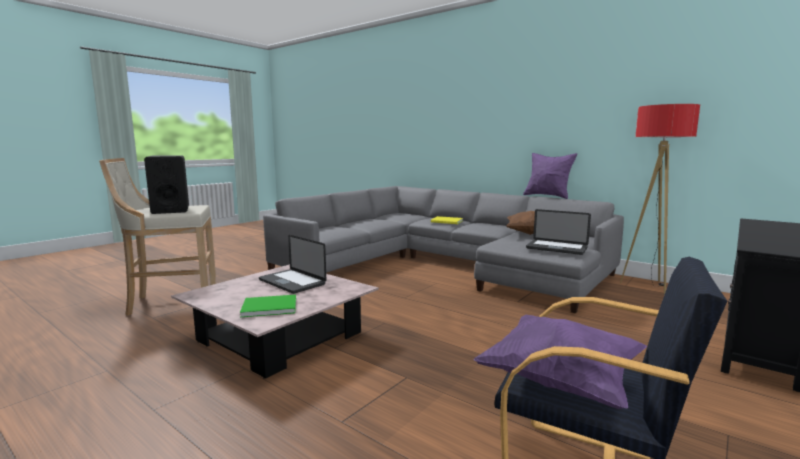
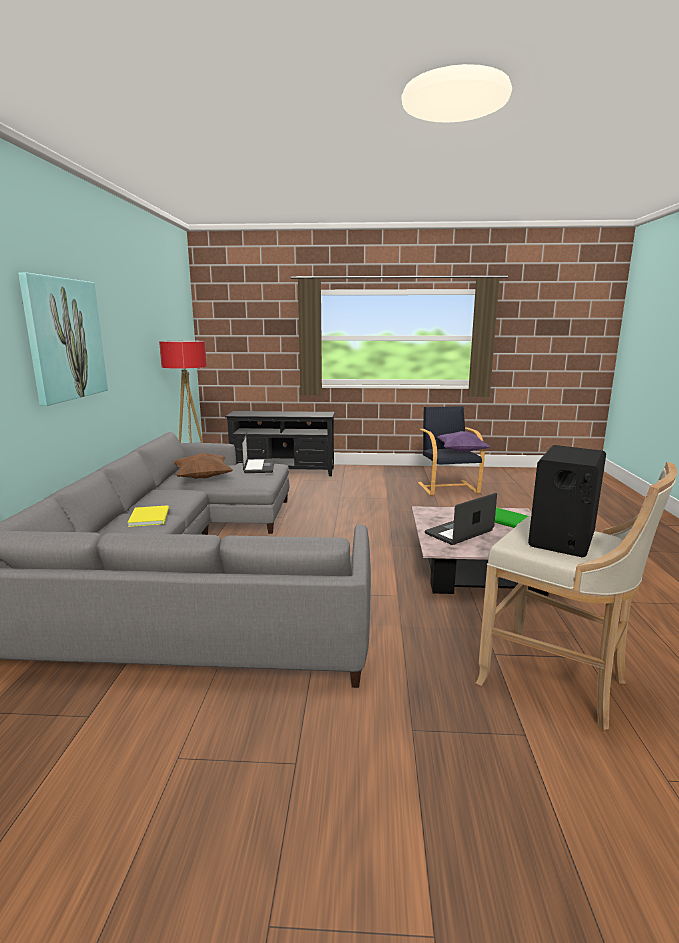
camera: 125 degrees left, 5 degrees up
(292, 282) = (459, 532): laptop -> laptop turned 135 degrees counterclockwise
(497, 109) = (64, 339): none -> picture
(547, 196) = (135, 445): purple pillow -> none

